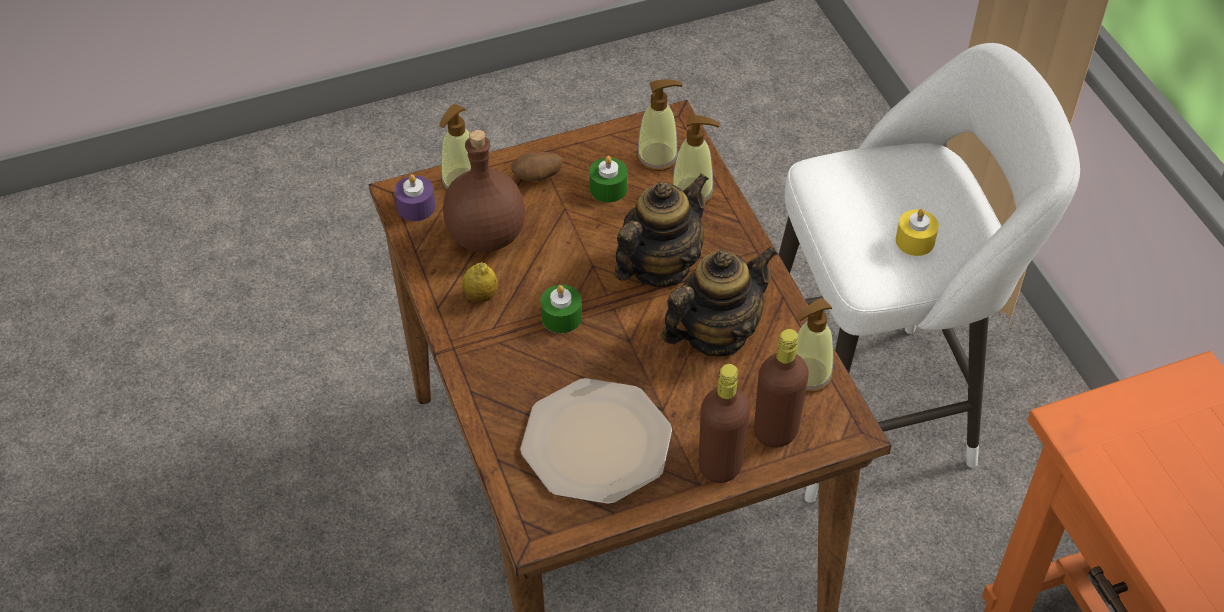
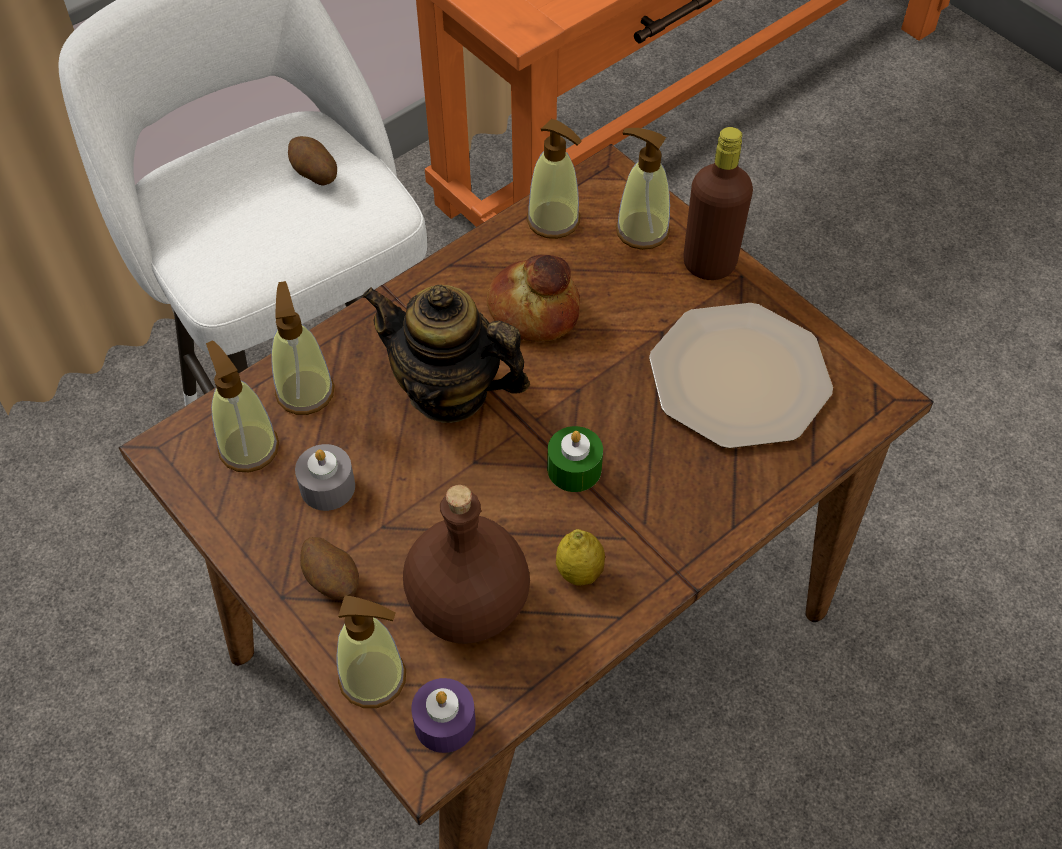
camera: 110 degrees left, 5 degrees up
(608, 188) = (327, 487): green candle -> grey candle
(715, 334) = (532, 311): teapot -> bread
(775, 431) = (642, 230): brown bottle -> soap dispenser
(915, 241) = (315, 175): yellow candle -> potato

